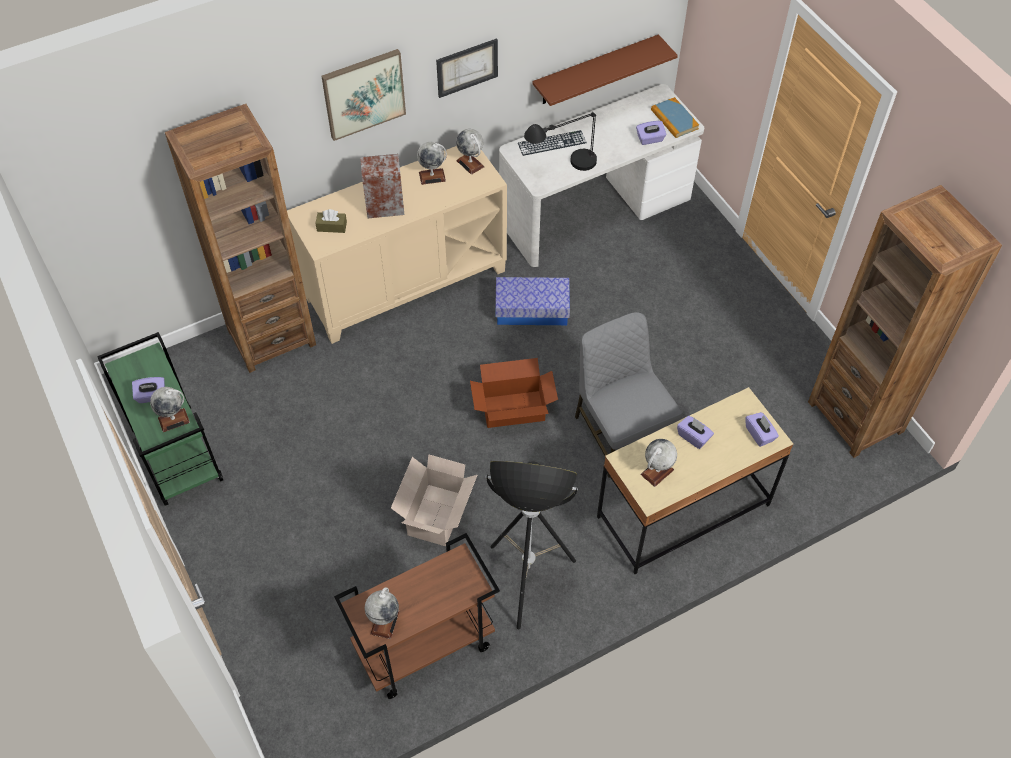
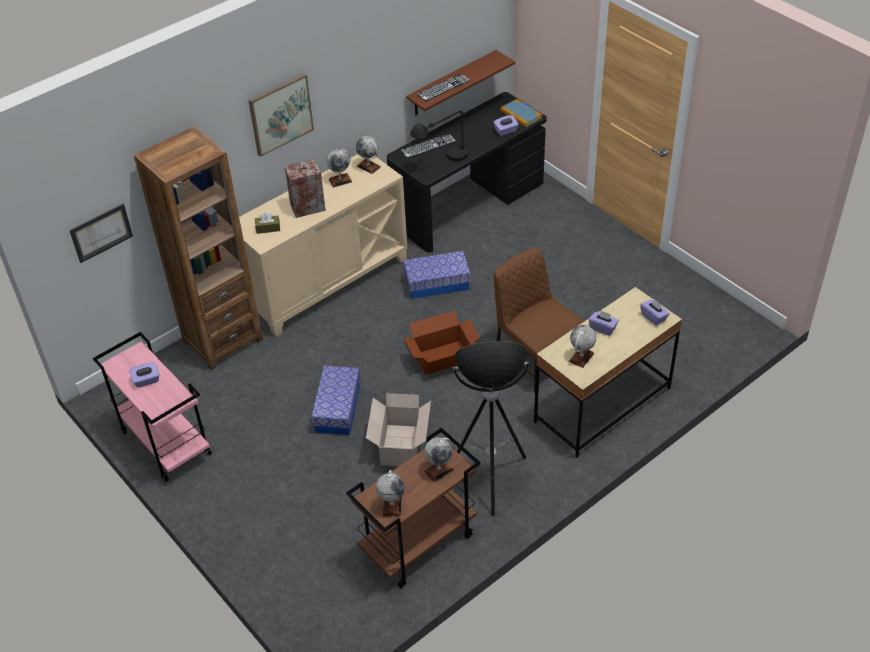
camera: 10 degrees left, 10 degrees down
(174, 420) = (171, 394): globe -> globe (439, 470)
(176, 455) = (165, 443): green cart -> pink cart
(378, 451) = (338, 409): none -> storage box
(467, 67) = (356, 86): picture -> picture (101, 232)
(580, 77) = (443, 87): none -> keyboard
(595, 210) = (468, 203): white desk -> black desk
(620, 432) = (535, 358): grey chair -> brown chair
(855, 416) = (719, 313): brown bookcase -> none

